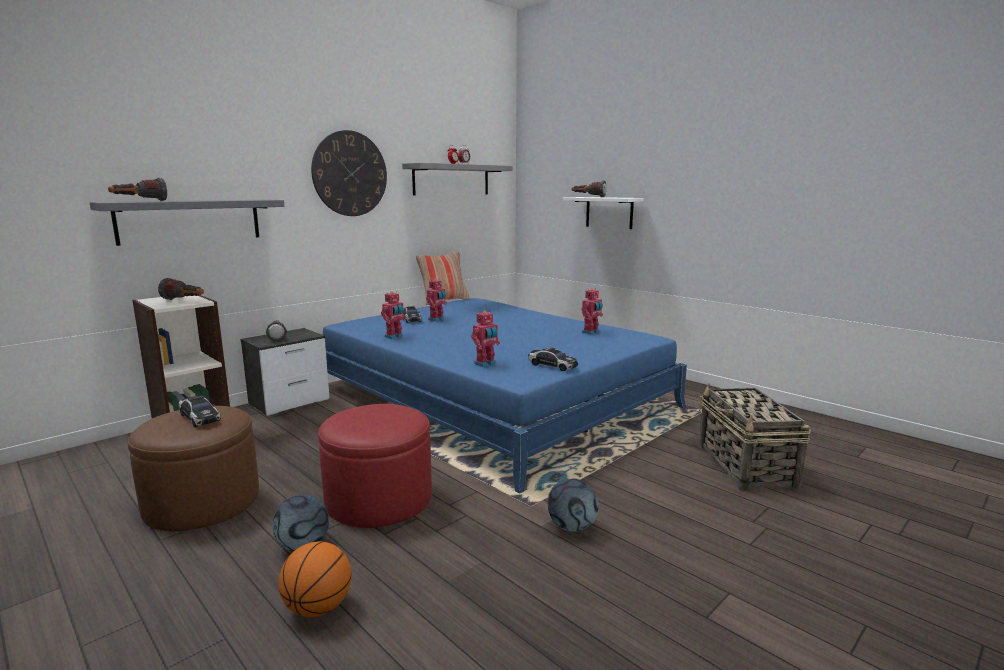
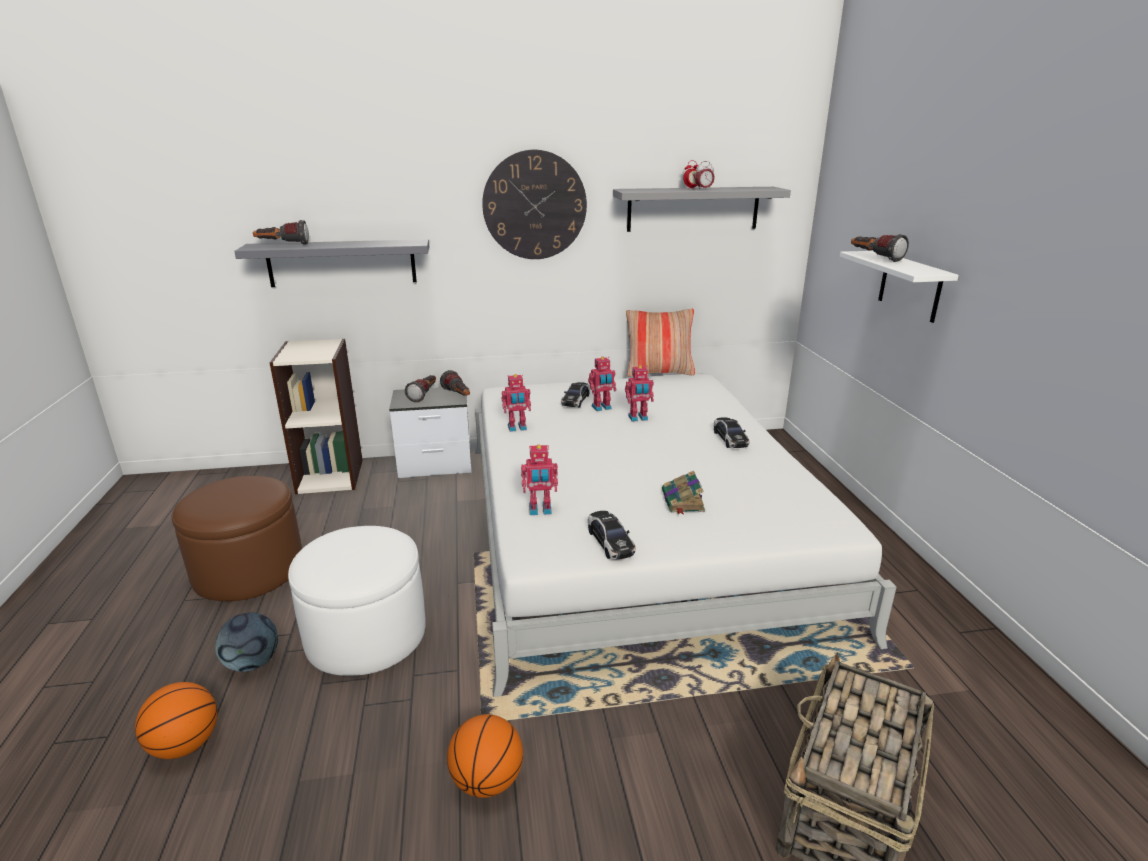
camera: 35 degrees right, 10 degrees up
(185, 301) = (313, 353): flashlight -> flashlight (458, 396)
(199, 417) = (240, 494): toy car -> toy car (730, 439)
(379, 499) = (366, 634): red ottoman -> white ottoman
(491, 397) = (634, 528): blue bed -> white bed
(561, 344) = (683, 502): none -> book
(571, 527) = (487, 781): football -> basketball
(591, 332) = (762, 488): toy robot -> toy robot (638, 418)

